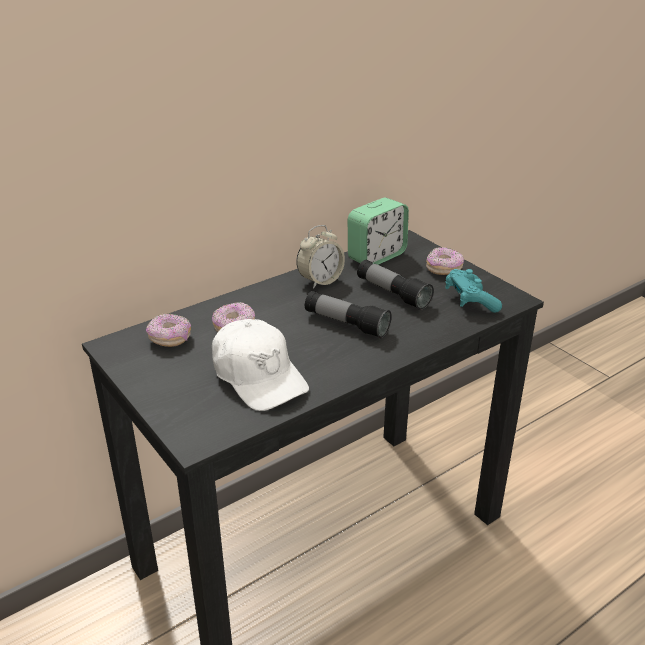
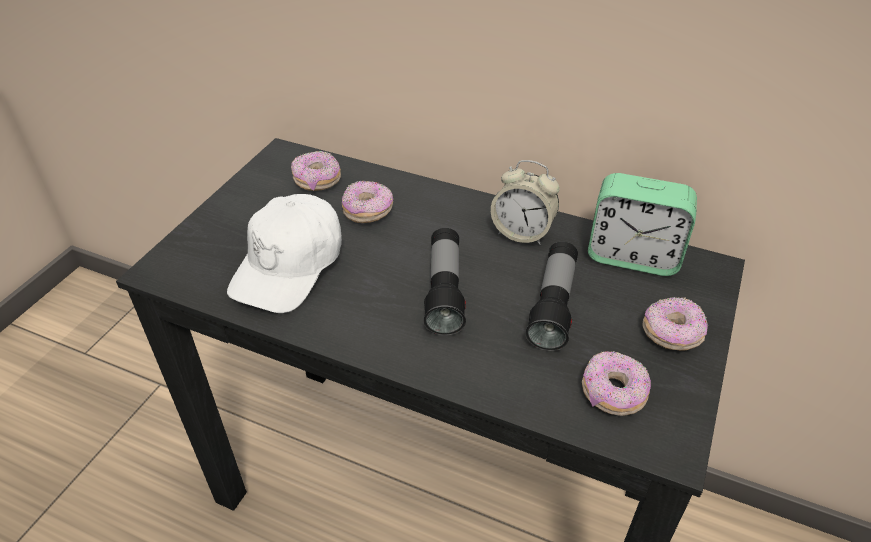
camera: 60 degrees right, 10 degrees up
(470, 300) = (613, 393): turquoise game controller -> donut

